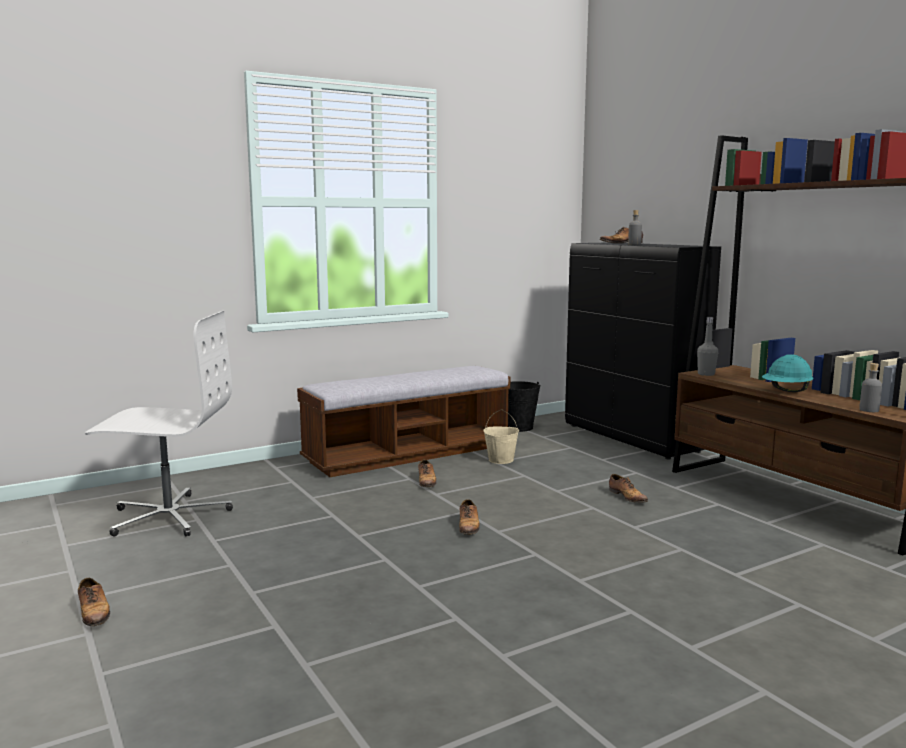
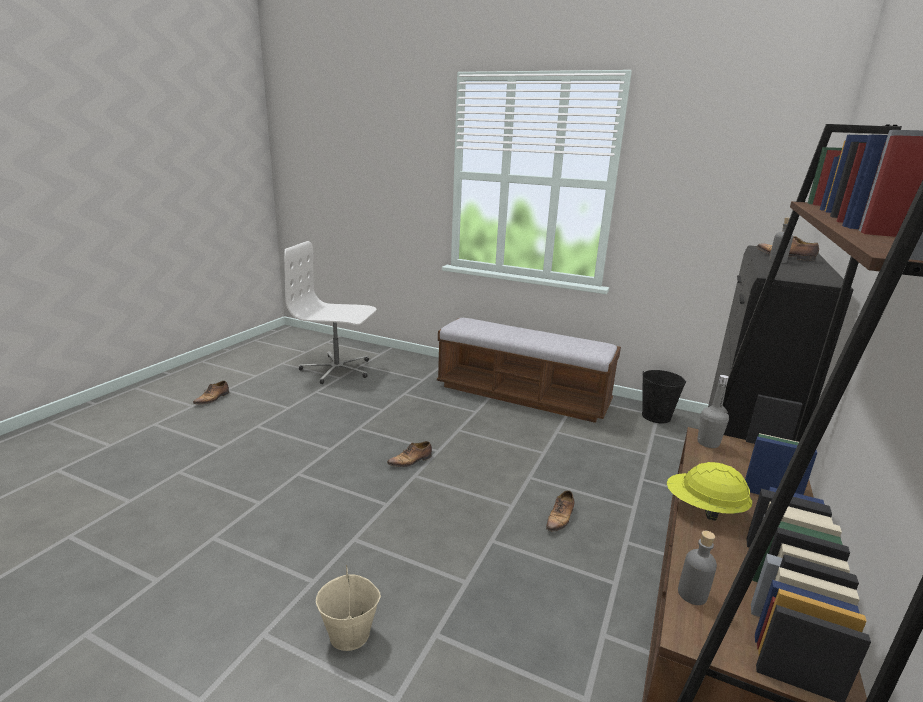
camera: 55 degrees right, 10 degrees up
(168, 516) = (337, 369): white office chair -> white office chair turned 135 degrees clockwise
(426, 482) = (476, 419): shoe -> none
(501, 460) = (563, 432): beige bucket -> beige bucket (350, 634)
(786, 391) = (704, 509): turquoise hard hat -> yellow hard hat

